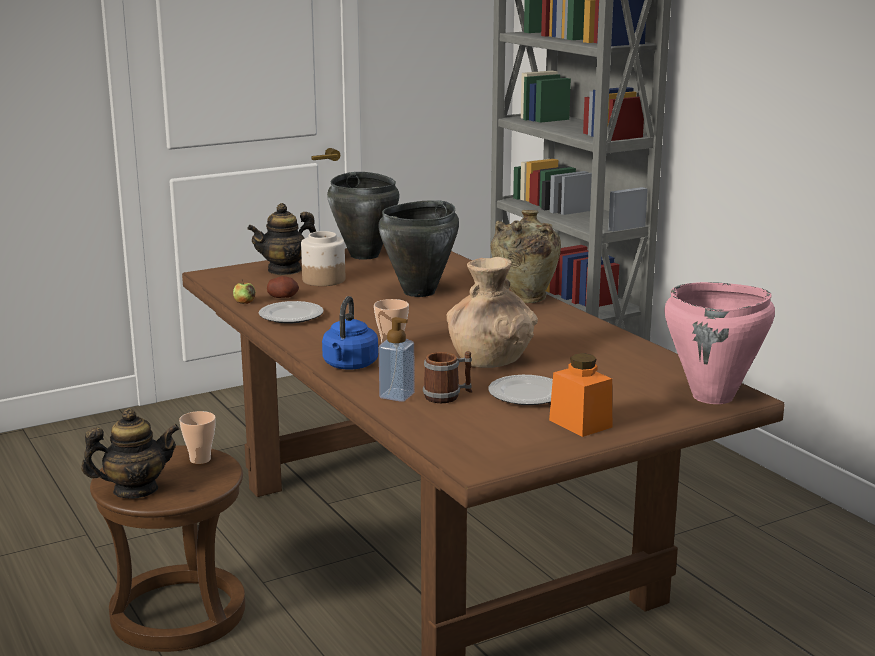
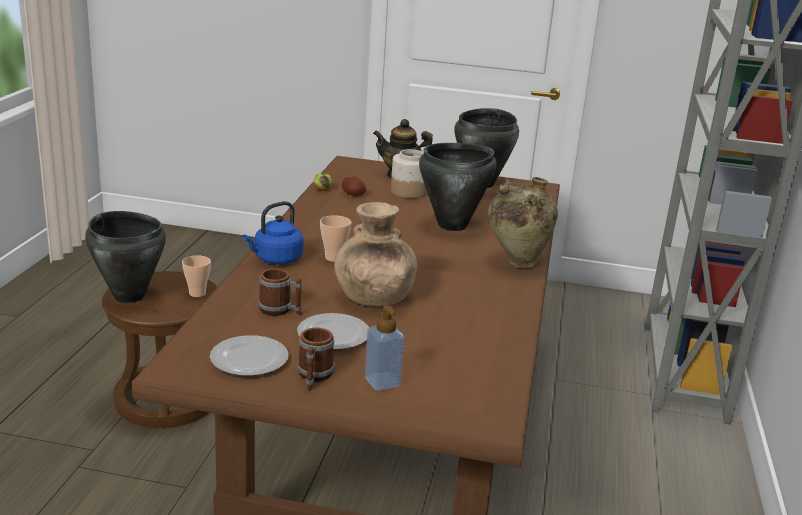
camera: 40 degrees right, 5 degrees up
(135, 490) = (129, 296): teapot -> black cooking pot
(292, 316) = (327, 210): plate -> plate (250, 360)
(397, 395) = (251, 294): soap dispenser -> soap dispenser (382, 382)
(580, 423) = (314, 377): orange jar -> mug
(713, 397) = (468, 411): pink cooking pot -> none

